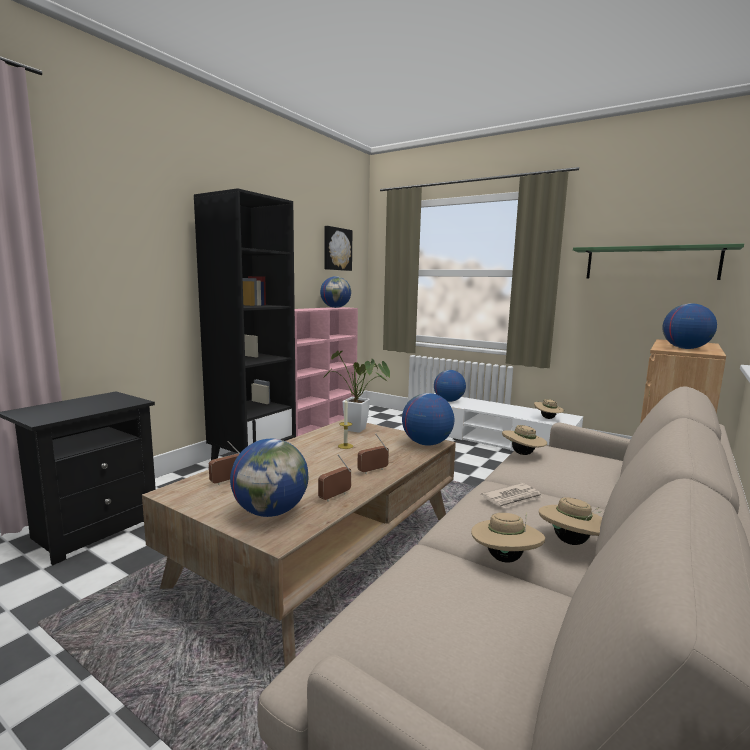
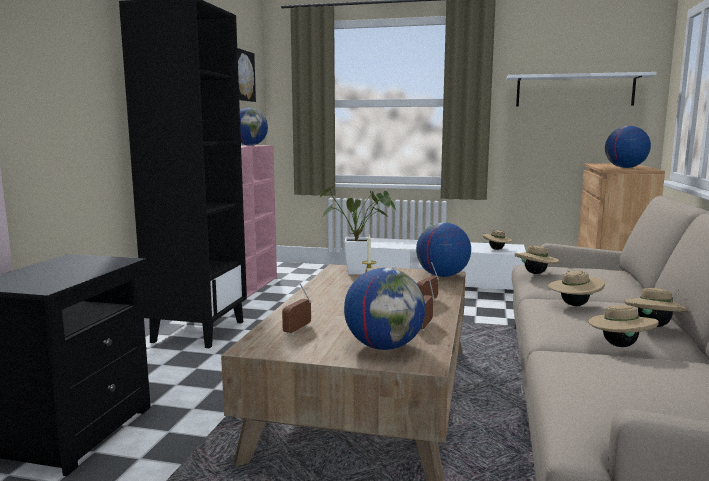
camera: 20 degrees left, 0 degrees up
(448, 401) = (387, 243): globe -> none
(513, 498) = (574, 305): newspaper -> beige hat
(651, 263) = (574, 91): green shelf -> white shelf

